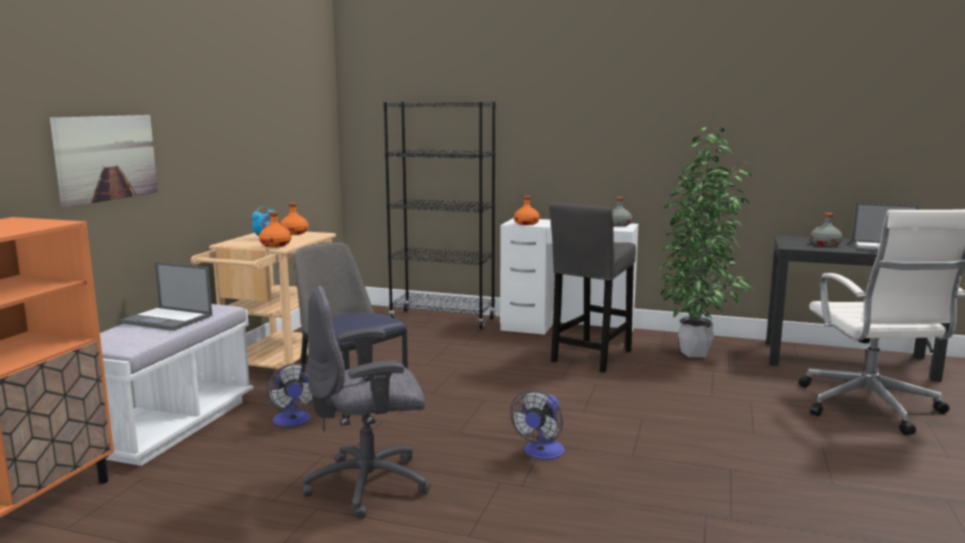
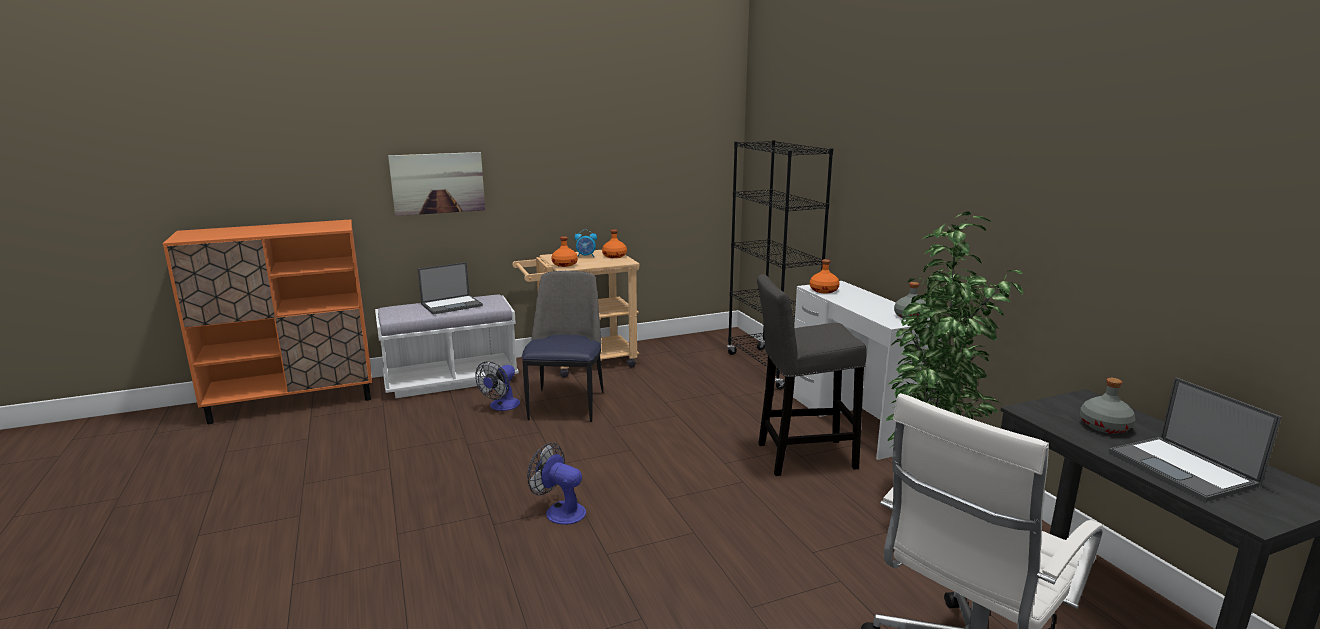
camera: 50 degrees right, 5 degrees up
(168, 319) = (452, 305): laptop -> laptop turned 105 degrees counterclockwise
(370, 485) = (437, 470): grey office chair -> none
(541, 453) = (559, 511): fan -> fan turned 45 degrees clockwise

